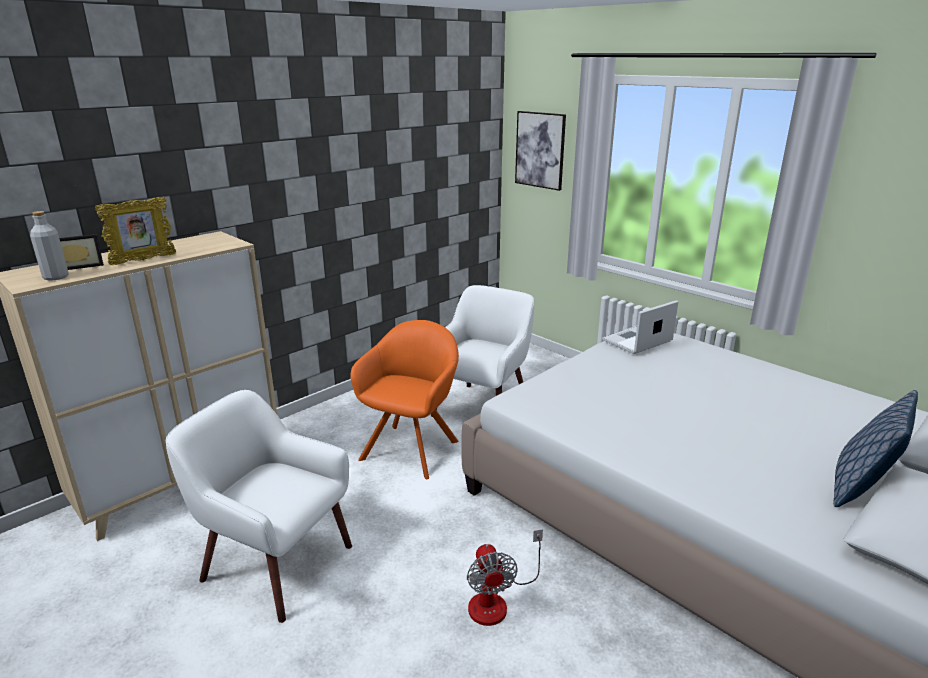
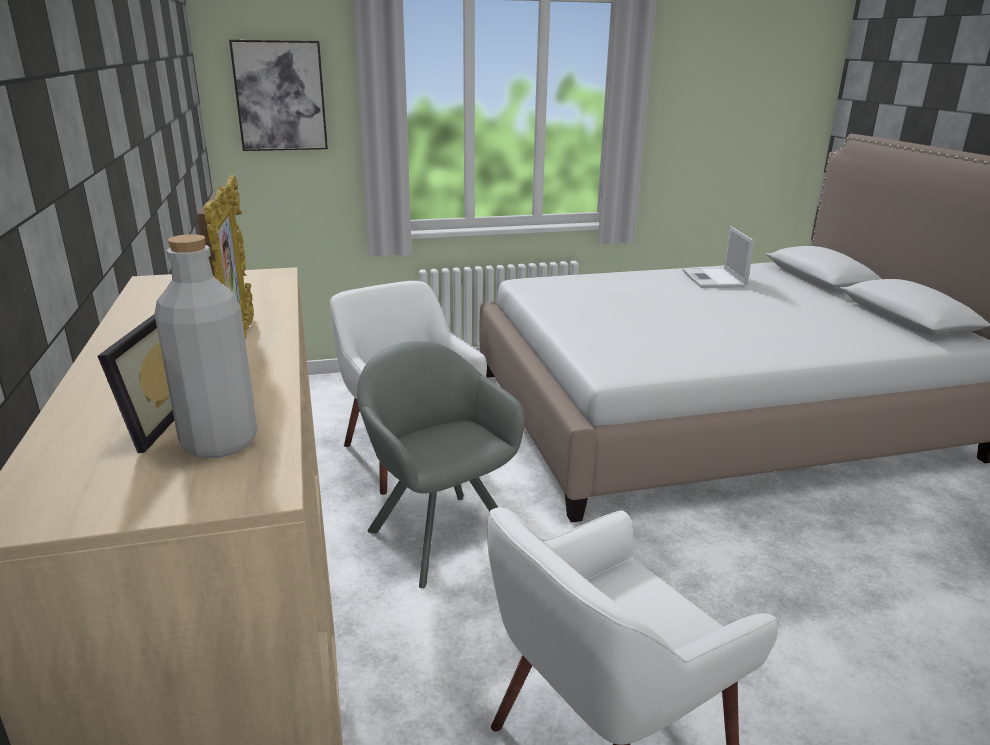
camera: 60 degrees left, 0 degrees up
(412, 447) = (439, 531): orange armchair -> grey armchair
(497, 600) = (766, 567): fan -> none
(636, 341) = (550, 290): laptop -> laptop (714, 279)
(860, 487) = (846, 310): pillow -> none

